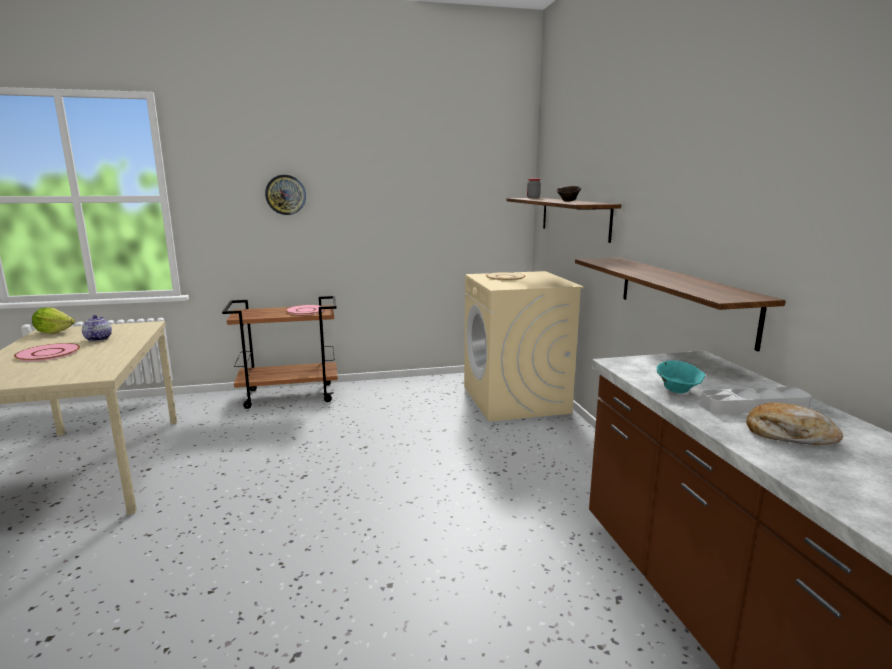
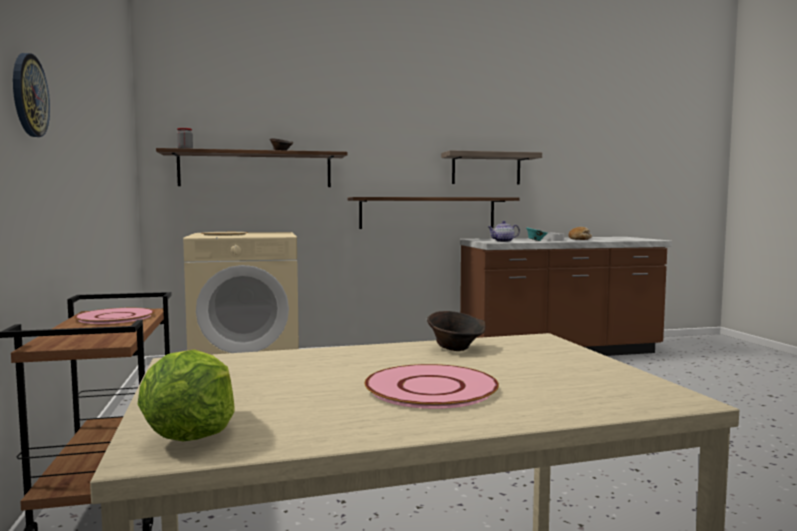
camera: 90 degrees left, 10 degrees down
(98, 339) = (310, 375): teapot -> teapot (503, 241)
(106, 358) = (456, 349): none -> brown bowl
(765, 238) = (486, 169): none -> shelf

